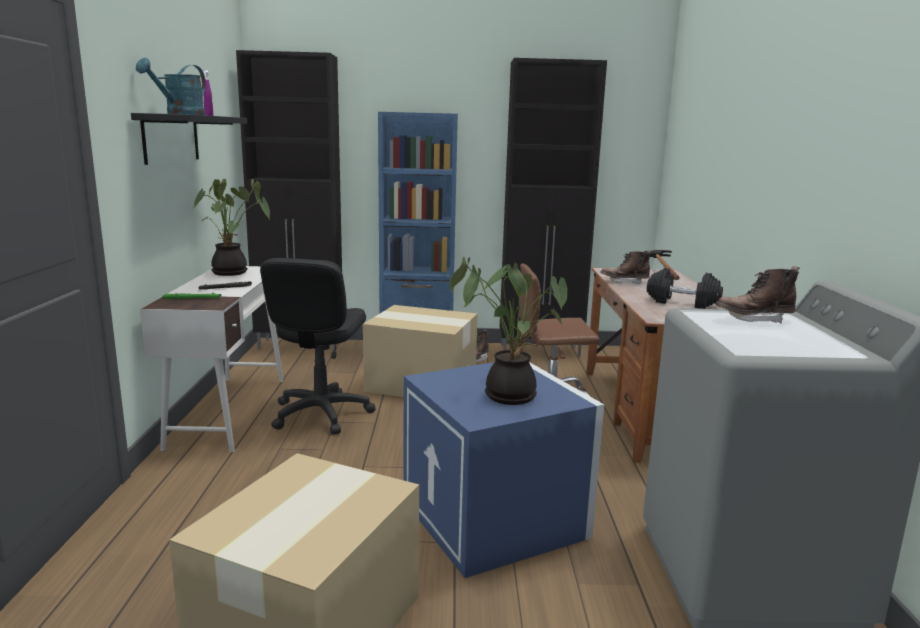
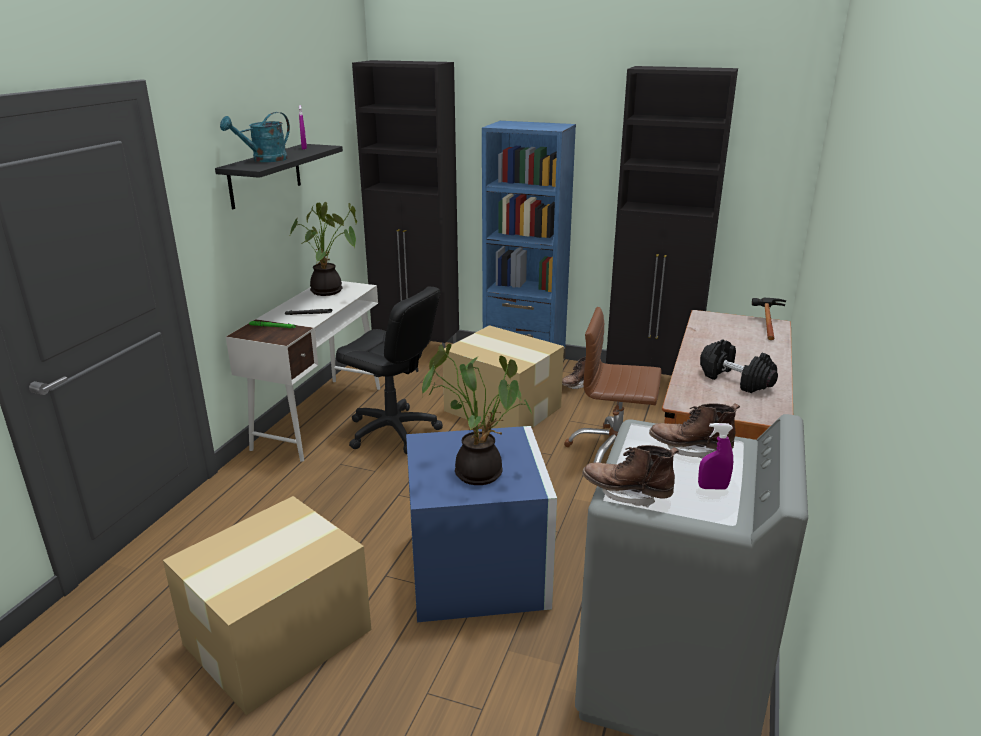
camera: 20 degrees right, 10 degrees up
(320, 414) = (392, 431): black office chair -> black office chair turned 90 degrees counterclockwise
(624, 282) = (704, 338): brown boot -> brown boot (627, 493)
(811, 338) = (712, 487): none -> purple spray bottle

